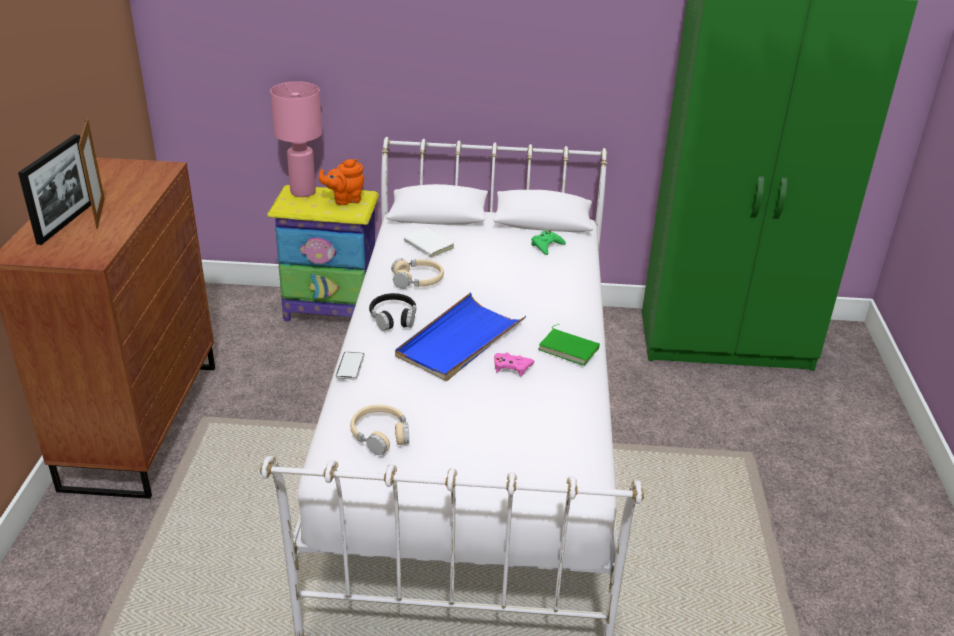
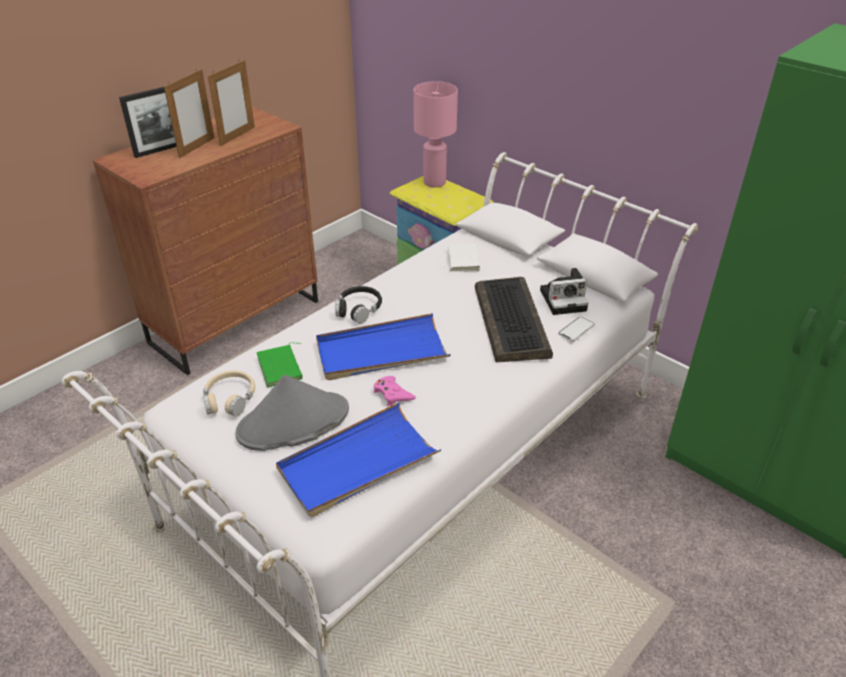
camera: 40 degrees right, 5 degrees up
(129, 190) = (237, 136): none -> picture frame
(345, 200) = (458, 199): orange teapot -> none
(350, 366) = (281, 334): phone -> phone (576, 329)
(418, 280) = (416, 286): beige headphones -> none
(462, 424) = (293, 422): none -> grey hat
(530, 277) = (512, 322): none -> keyboard
(546, 246) = (564, 299): green game controller -> camera
(553, 426) = (357, 463): none -> blue tray
(569, 348) = (461, 402): green book -> green book (281, 368)

